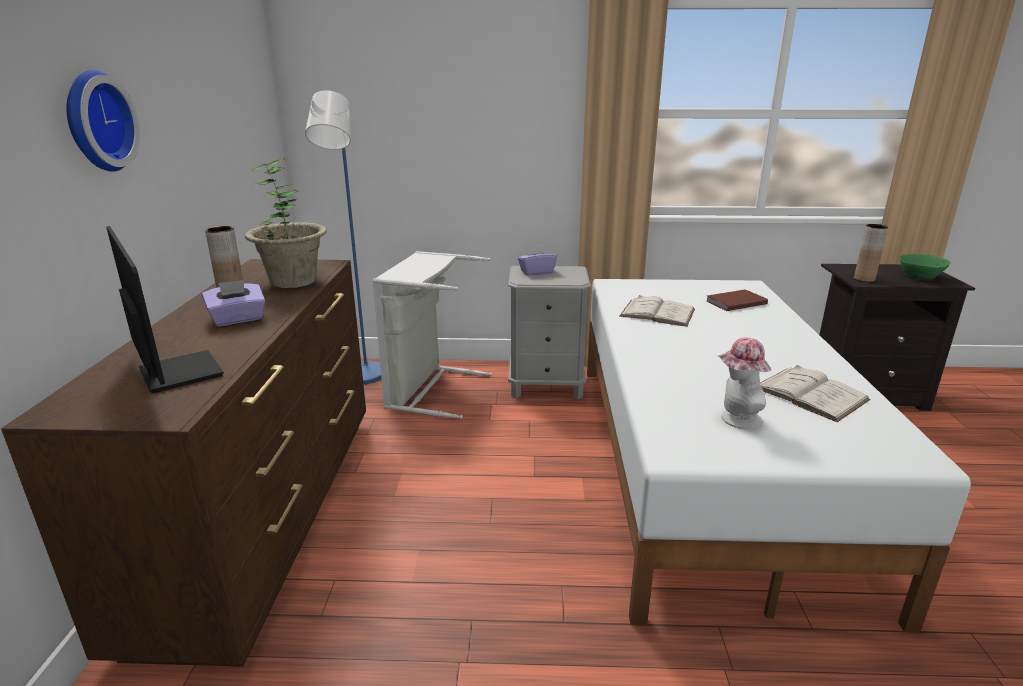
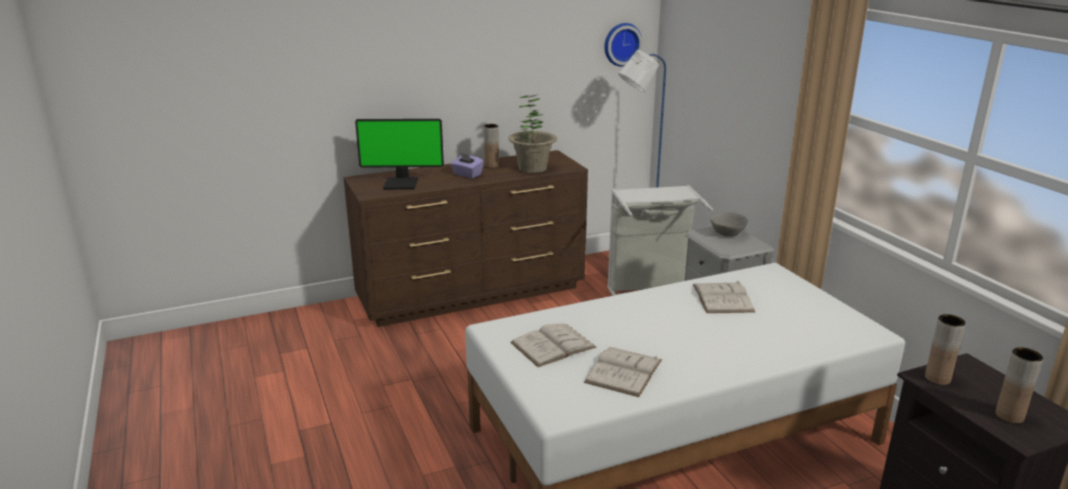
camera: 65 degrees right, 0 degrees up
(95, 121) = (444, 62): wall clock -> wall clock (621, 44)
(176, 373) = (402, 183): monitor -> monitor turned 60 degrees clockwise
(536, 272) = (726, 233): purple tissue box -> grey bowl
(734, 302) = (801, 328): brown book -> none
(736, 419) = (553, 345): hat -> white book
(918, 277) = (1009, 416): green bowl -> brown vase

